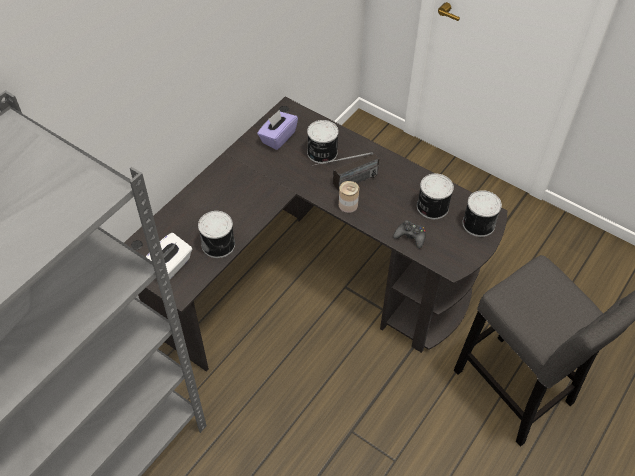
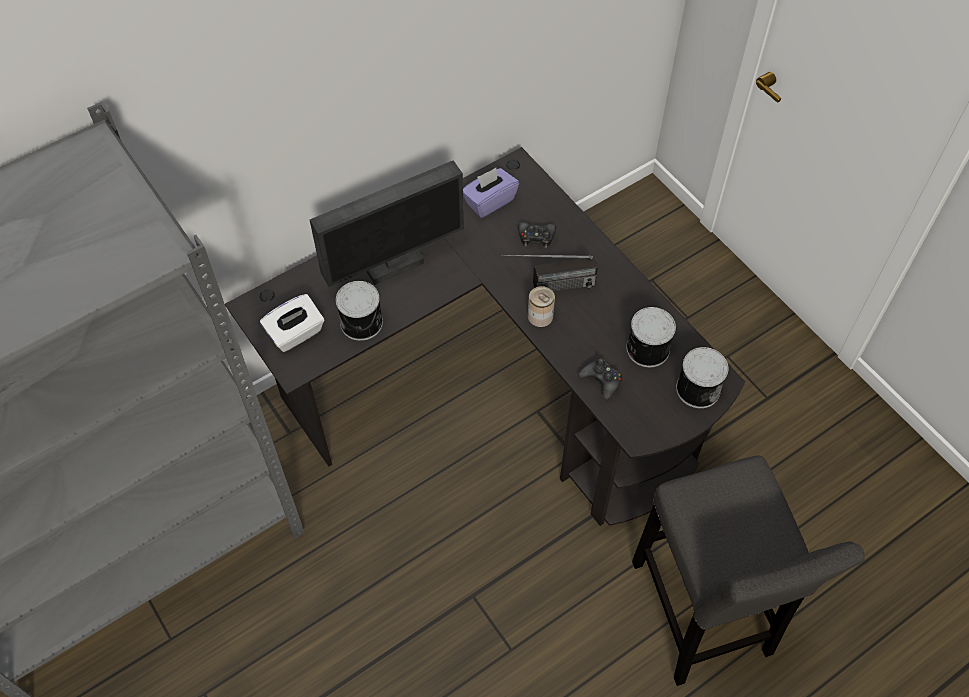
camera: 20 degrees right, 5 degrees up
(226, 198) = (394, 266): none -> monitor
(321, 153) = (536, 237): can -> black game controller

